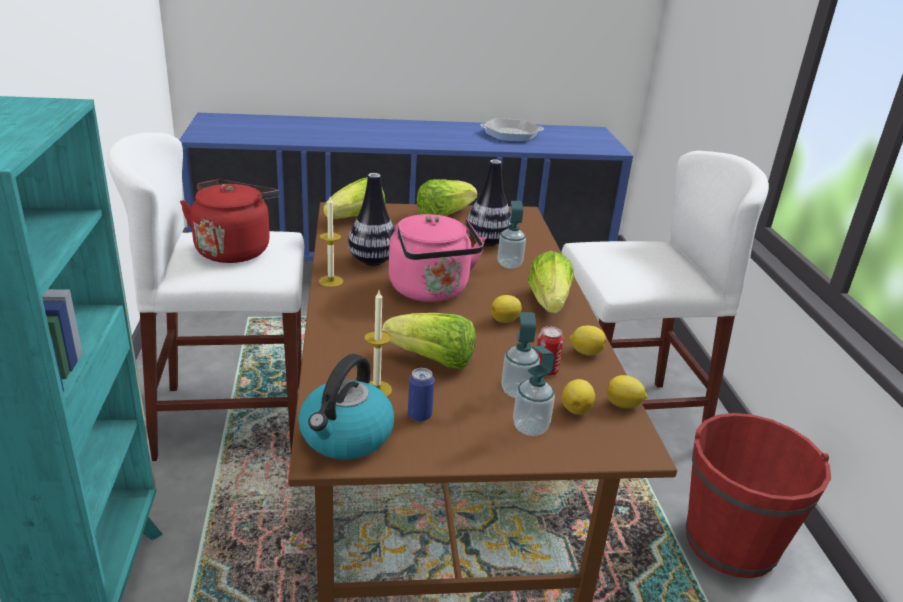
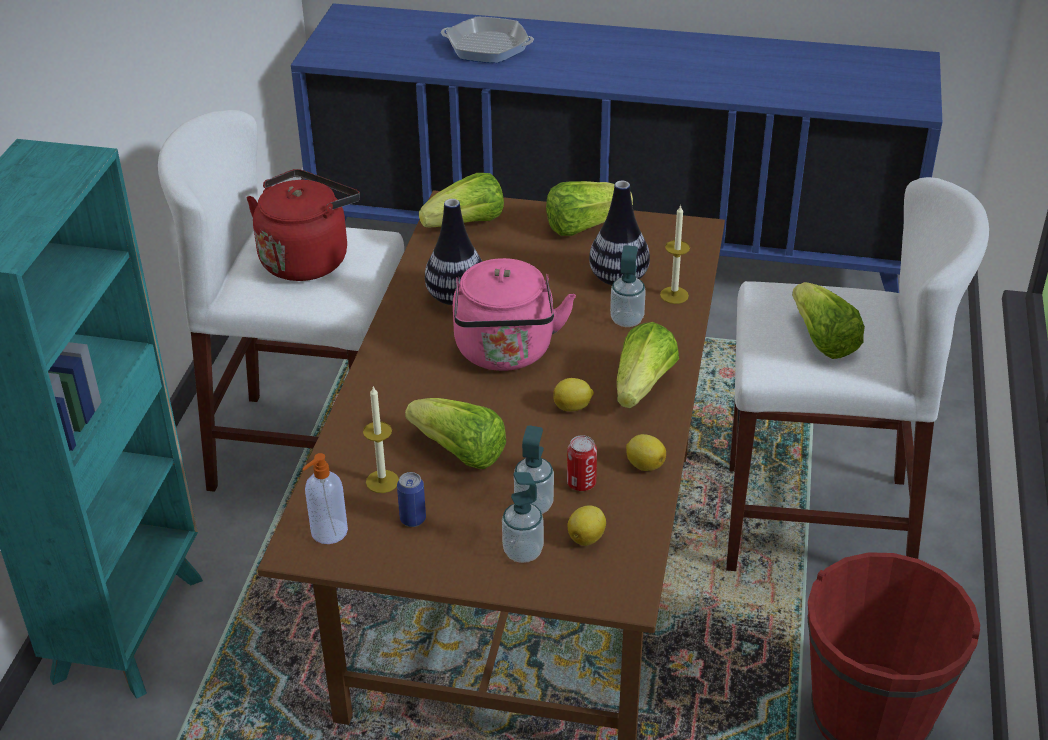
camera: 20 degrees right, 10 degrees up
(331, 281) = (393, 325): candle -> candle (674, 295)
(346, 437) = (328, 532): kettle -> soap dispenser
(511, 135) = (768, 67): frying pan -> frying pan (487, 47)
(624, 405) = (645, 541): lemon -> none
(645, 268) = (822, 340): none -> lettuce

